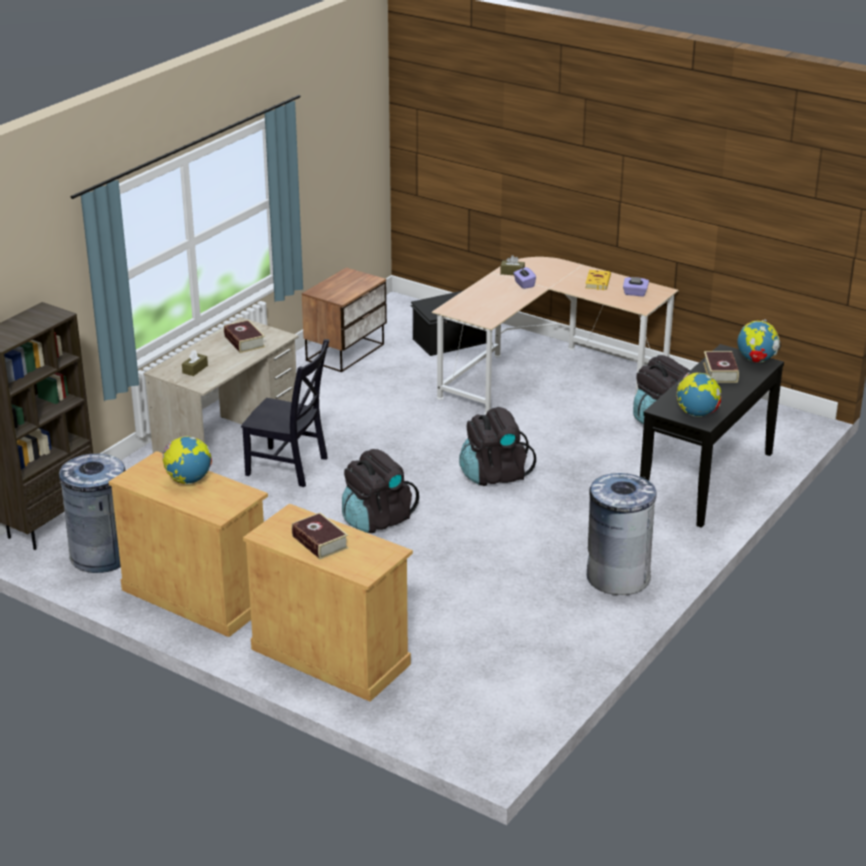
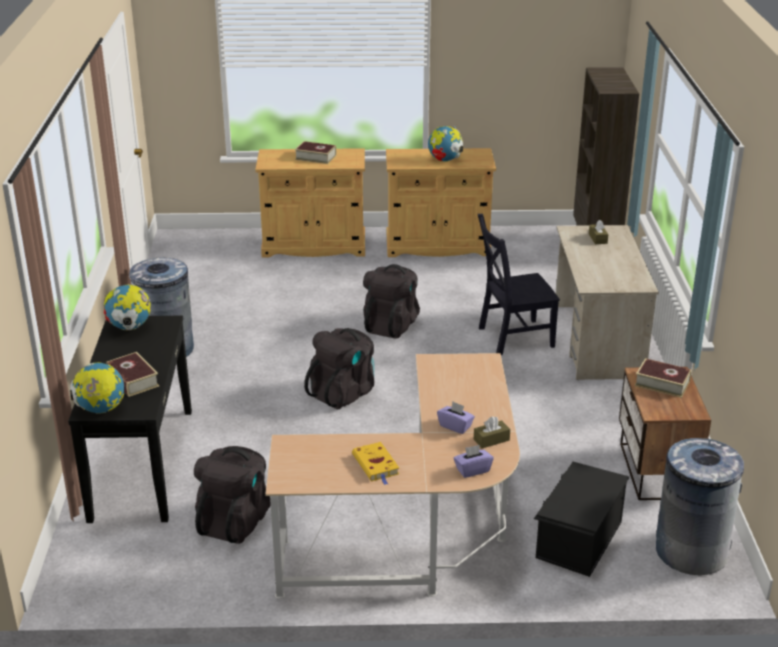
camera: 145 degrees right, 0 degrees up
(101, 555) = (531, 245): grey trash can -> grey trash can (690, 551)
(244, 342) = (608, 271): book -> book (662, 383)
(635, 293) = (313, 463): purple tissue box -> purple tissue box (472, 470)

